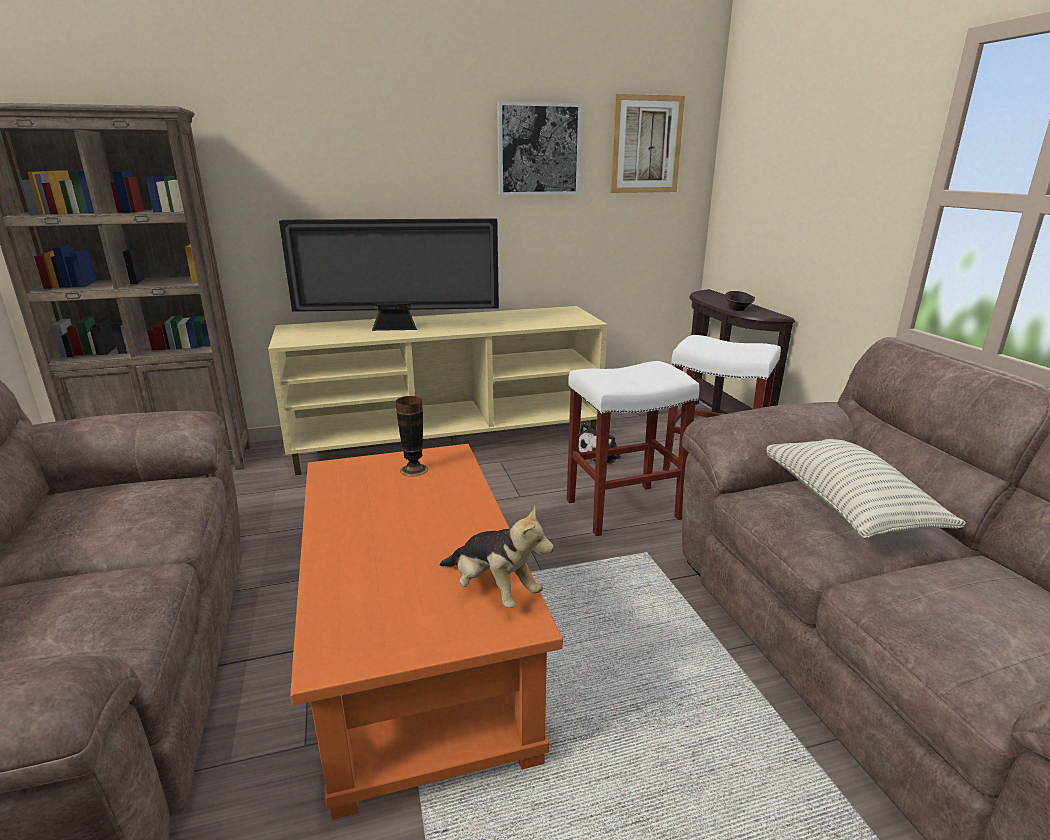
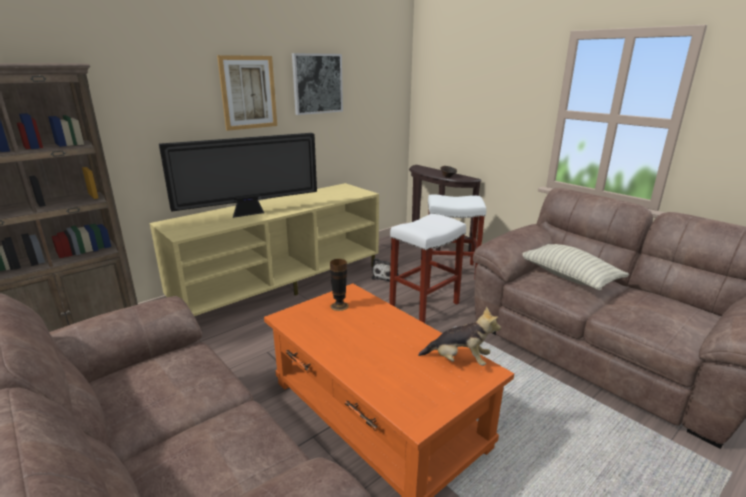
camera: 25 degrees left, 0 degrees up
(646, 145) = (376, 78): picture -> picture (248, 92)

